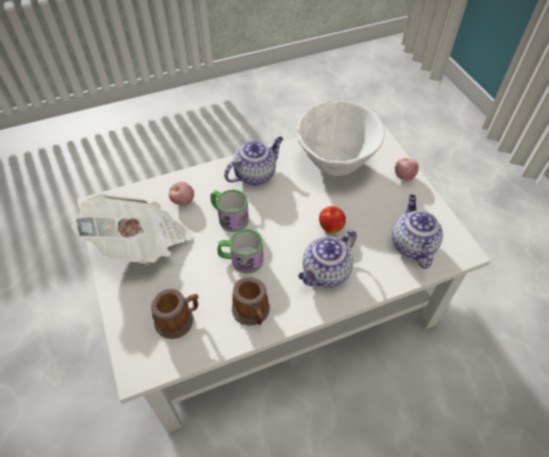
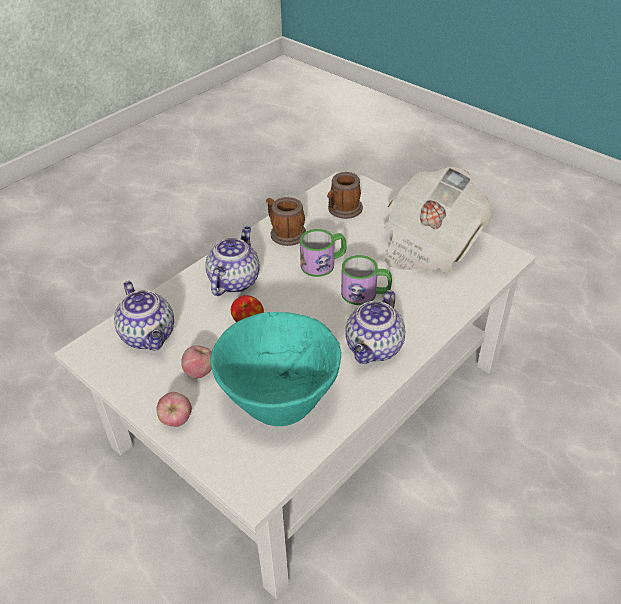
camera: 155 degrees right, 10 degrees down
(183, 201) = (427, 290): apple -> apple (200, 371)
(335, 164) = (279, 401): white bowl -> turquoise bowl

